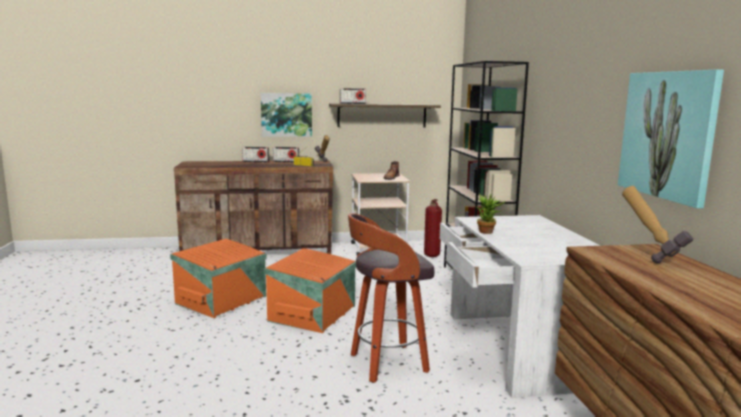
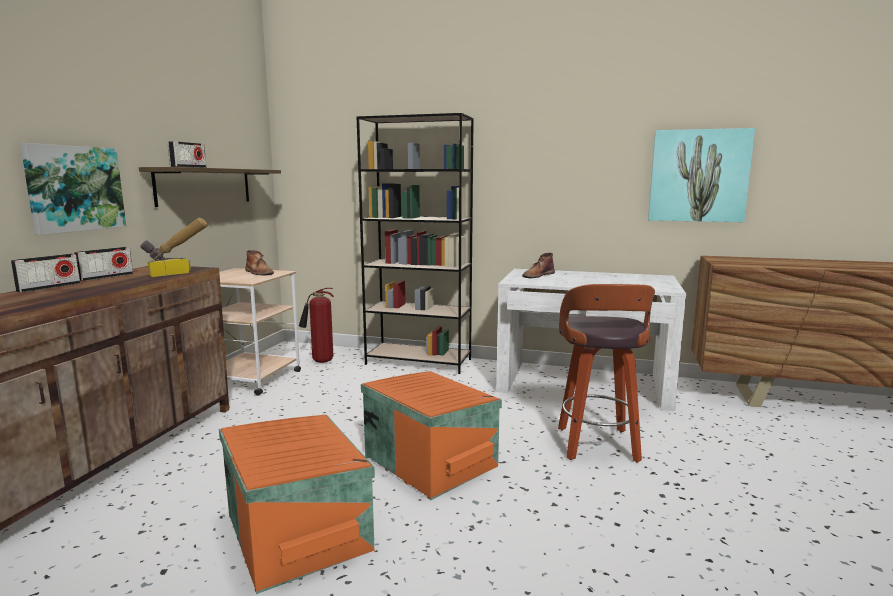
camera: 65 degrees left, 0 degrees up
(488, 232) = (571, 285): potted plant -> none
(516, 222) = (537, 275): none -> brown boot
(650, 255) = (736, 259): hammer -> none

